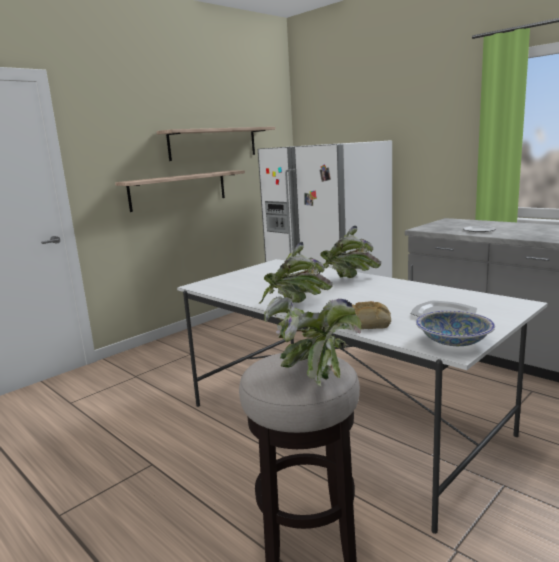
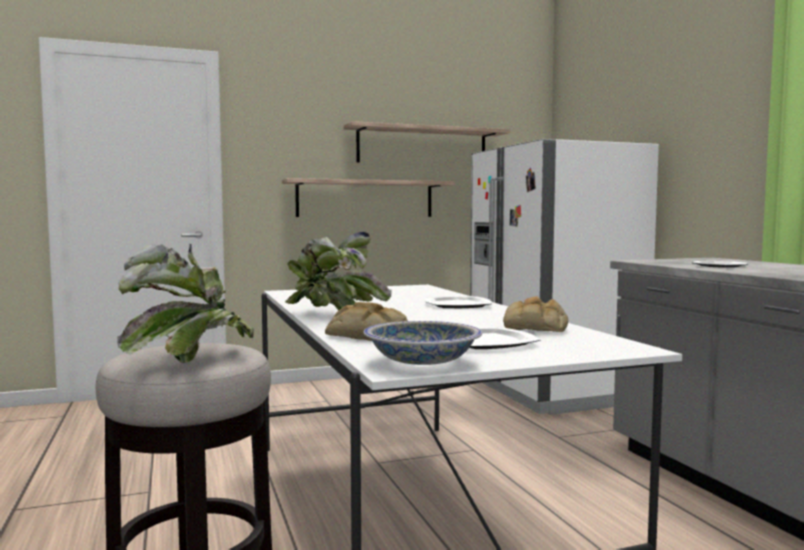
camera: 25 degrees right, 10 degrees down
(347, 279) = (458, 304): potted plant -> plate
(439, 295) = (535, 328): none -> bread

